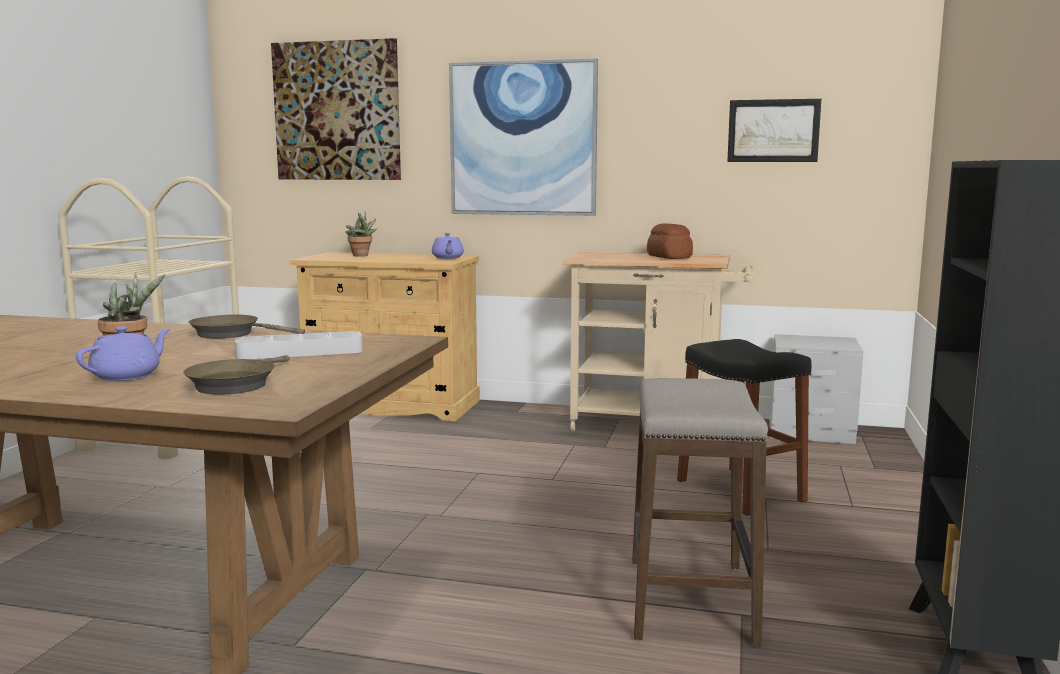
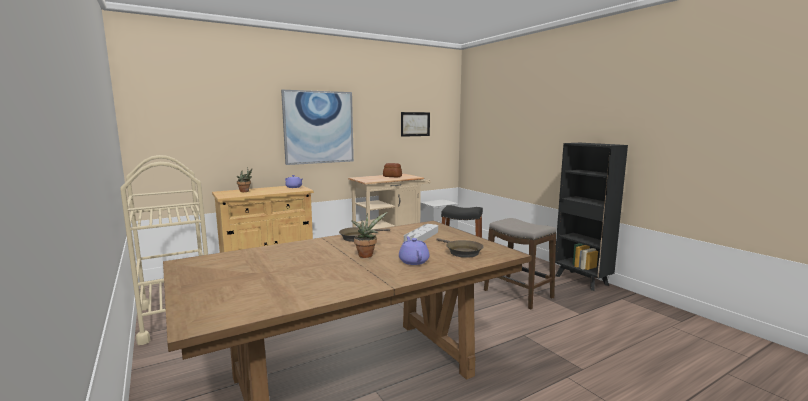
camera: 45 degrees left, 0 degrees up
(337, 111) = (213, 112): picture -> none

